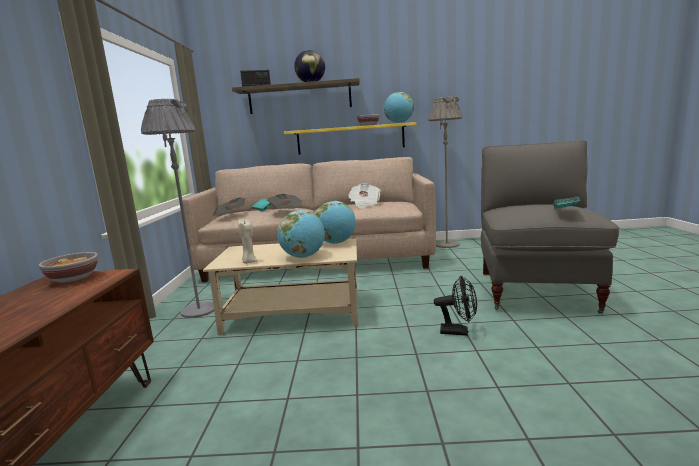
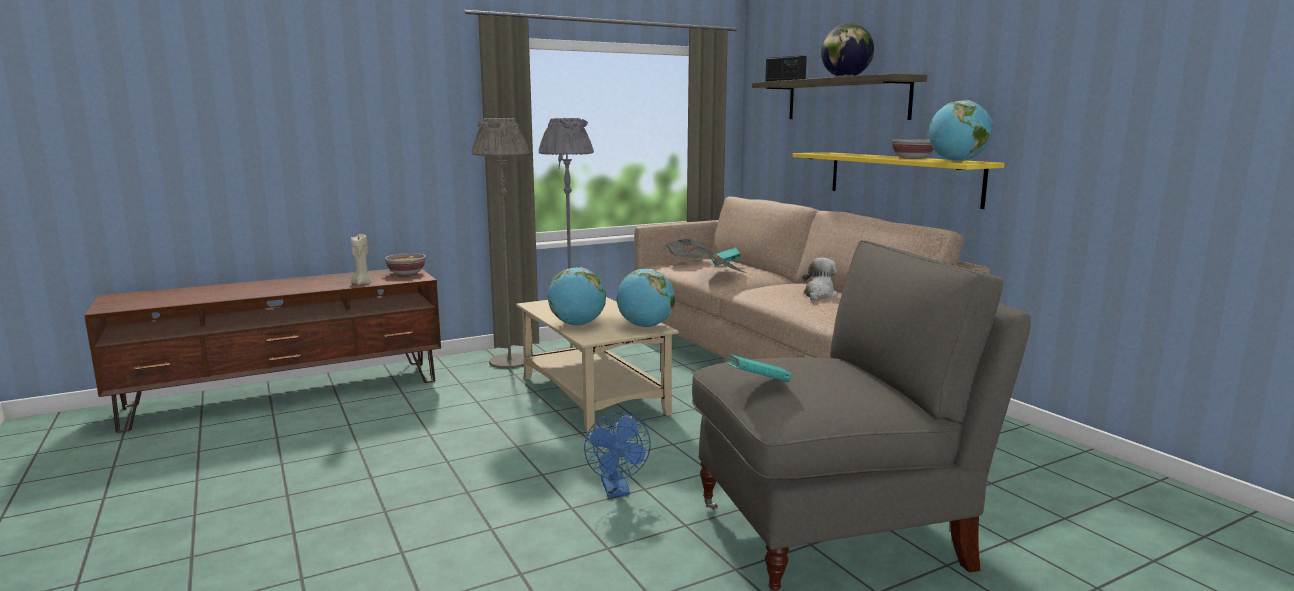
camera: 60 degrees right, 0 degrees up
(249, 262) = (546, 311): beige candle -> beige candle (362, 283)
(364, 204) = (819, 295): newspaper -> plush toy
(446, 244) = (1001, 432): grey floor lamp -> grey floor lamp (510, 362)
(459, 331) = (617, 491): black fan -> blue fan

